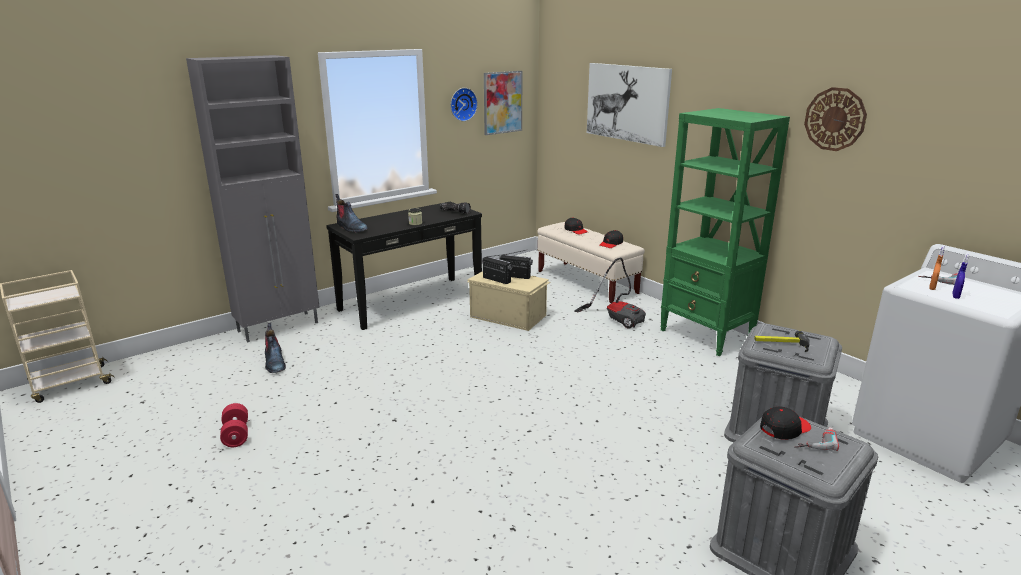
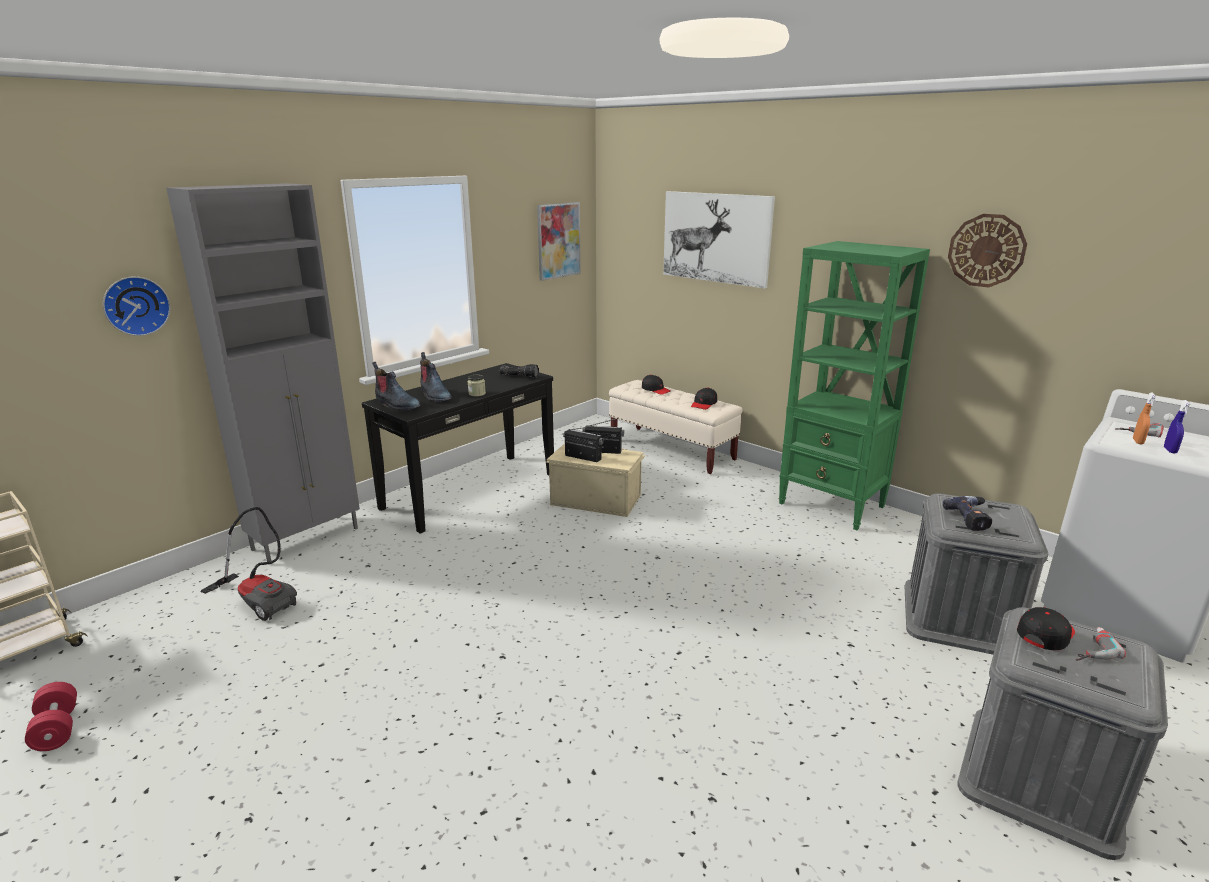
camera: 10 degrees left, 0 degrees up
(236, 435) = (290, 705): red dumbbell -> red dumbbell (57, 729)
(275, 363) = (315, 590): boot -> boot (434, 395)
(462, 104) = (514, 243): wall clock -> wall clock (135, 305)
(616, 318) = (723, 492): vacuum cleaner -> vacuum cleaner (260, 599)
(781, 344) = (973, 519): hammer -> power drill

